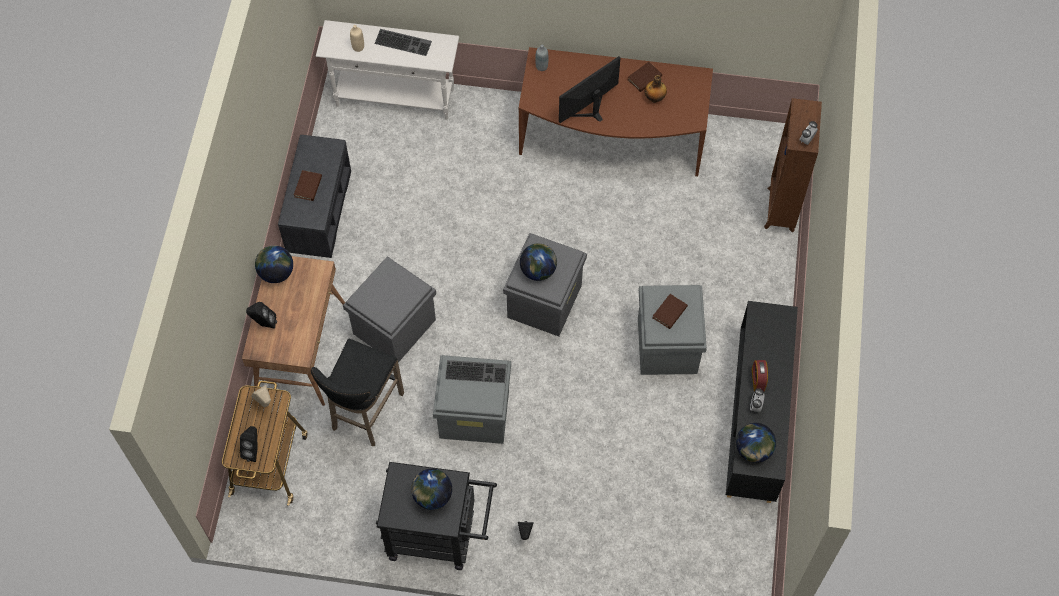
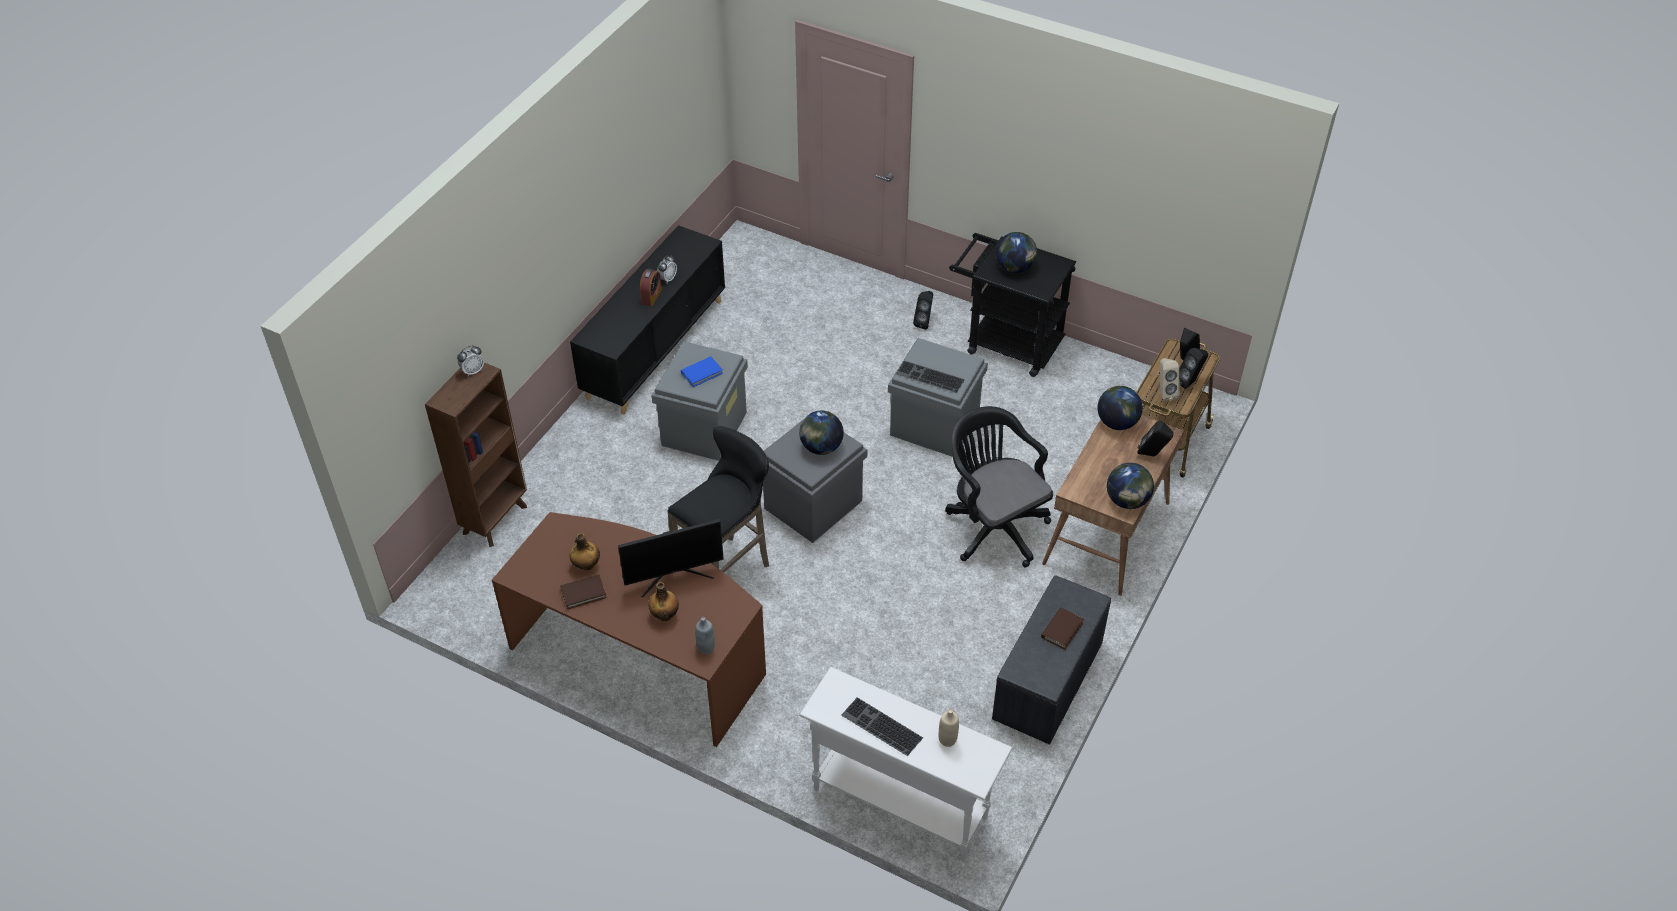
camera: 160 degrees left, 15 degrees down
(245, 425) = (1189, 382): none -> black speaker
(365, 414) = (1050, 455): black stool -> black stool (726, 569)
(394, 327) = (993, 526): grey storage box -> black office chair
(580, 80) = (665, 615): none -> bottle
(669, 312) = (702, 373): brown book -> blue book
(753, 450) = (692, 250): globe -> globe (1117, 422)

